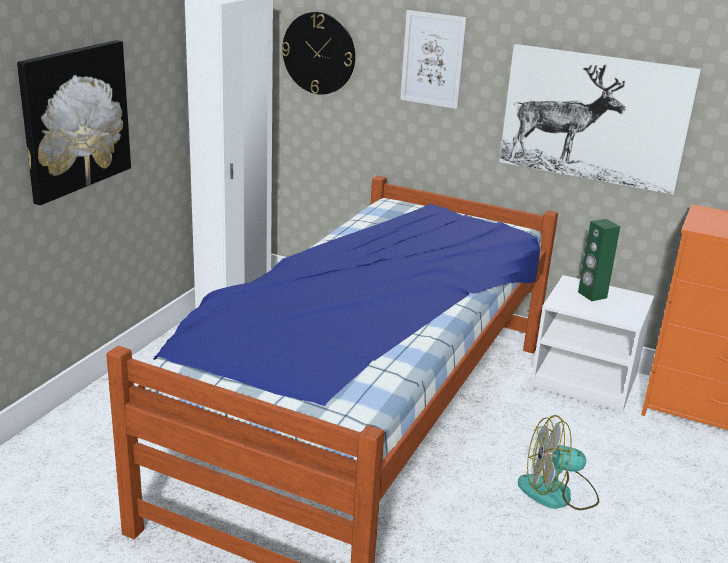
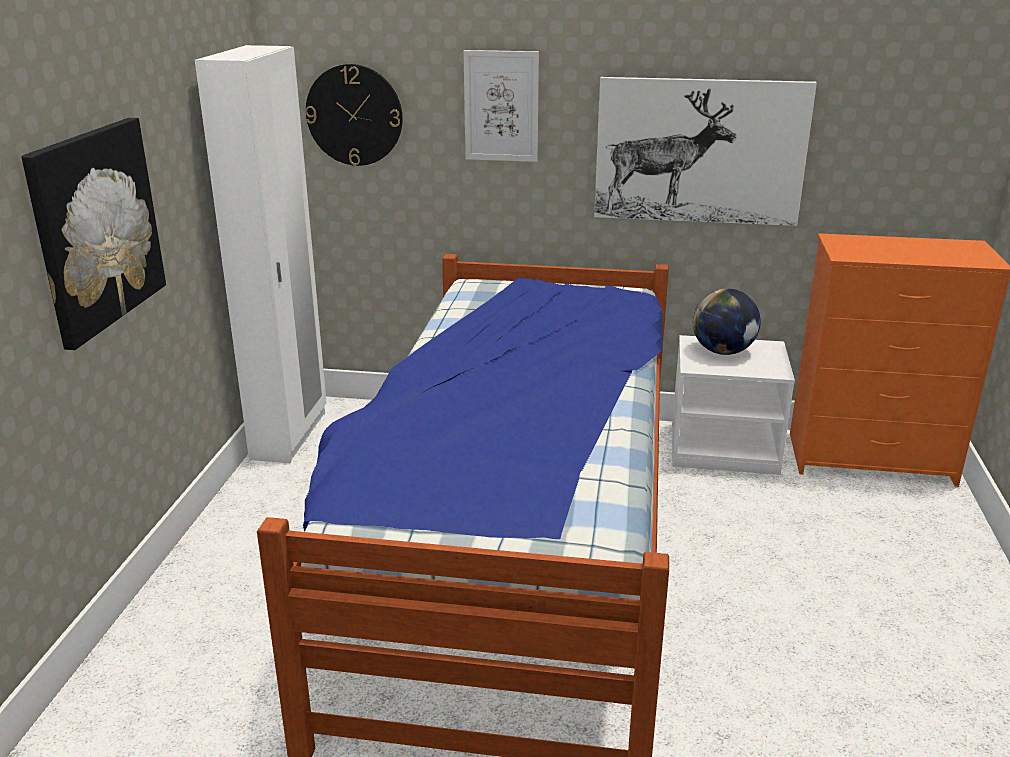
camera: 15 degrees left, 0 degrees up
(557, 493) = (765, 580): fan -> none
(592, 295) = (723, 351): green speaker -> globe

